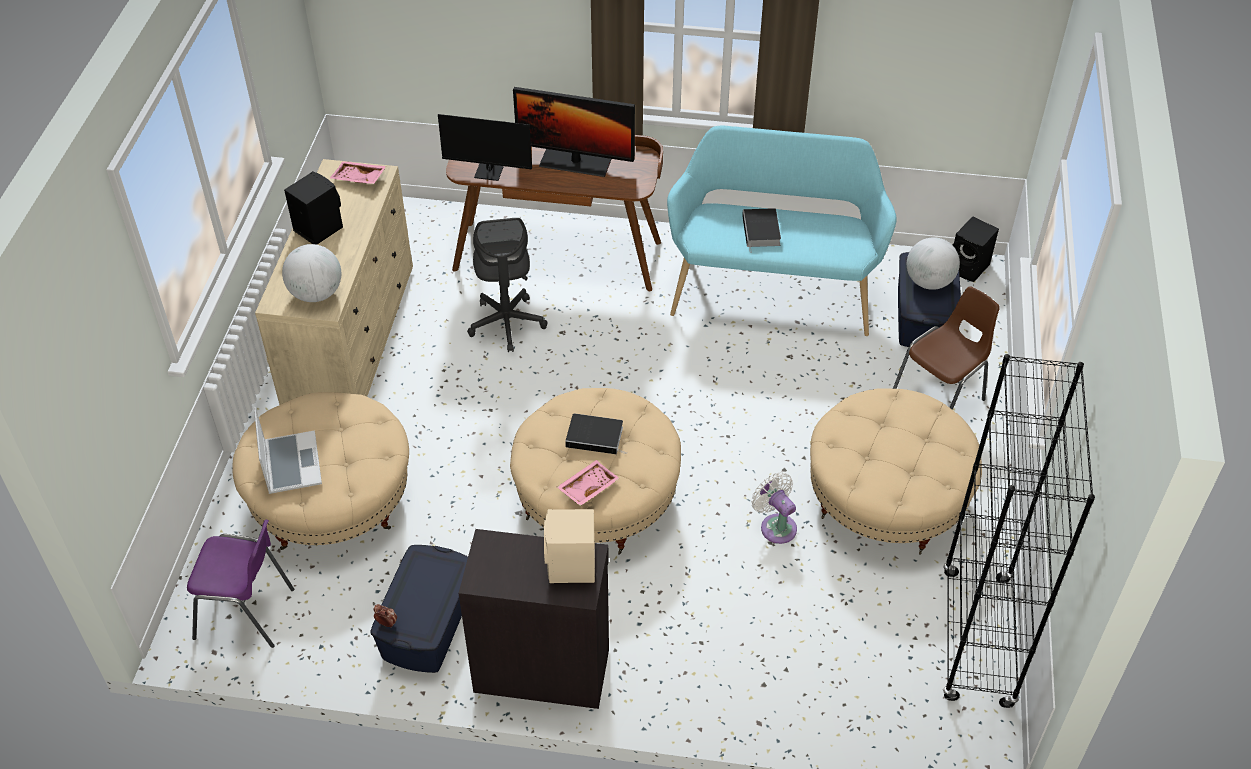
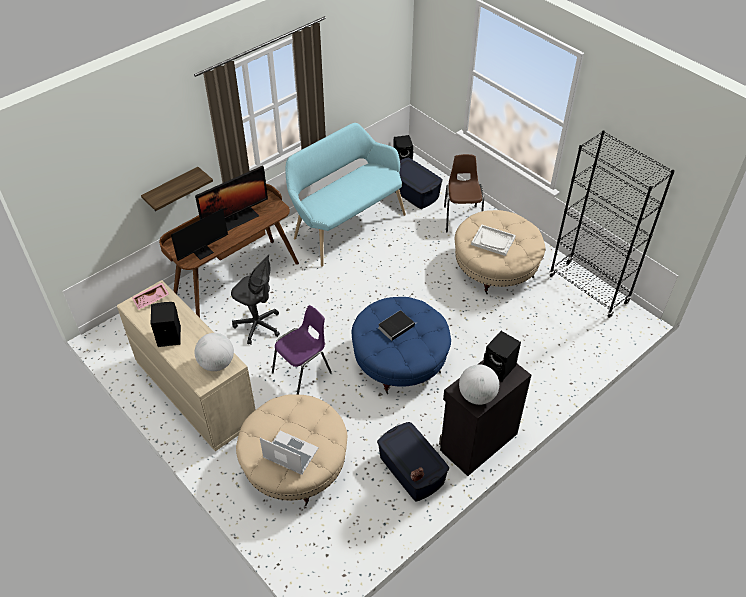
camera: 50 degrees left, 0 degrees up
(247, 614) = (333, 545): purple chair -> purple chair (303, 372)
(517, 69) = (172, 190): none -> shelf
(571, 568) = (500, 368): beige speaker -> black speaker
(587, 487) = (423, 348): pink tray -> none
(596, 497) = (400, 360): beige ottoman -> blue ottoman
(761, 231) = (344, 194): book -> none
(776, 526) = (476, 311): white fan -> none
(877, 442) = (493, 241): none -> white tray
(929, 282) = (412, 173): globe -> globe (477, 396)

